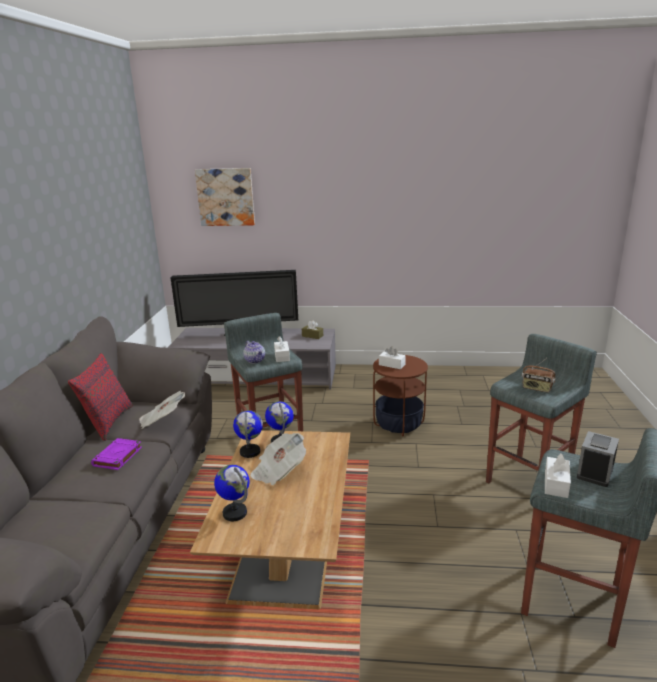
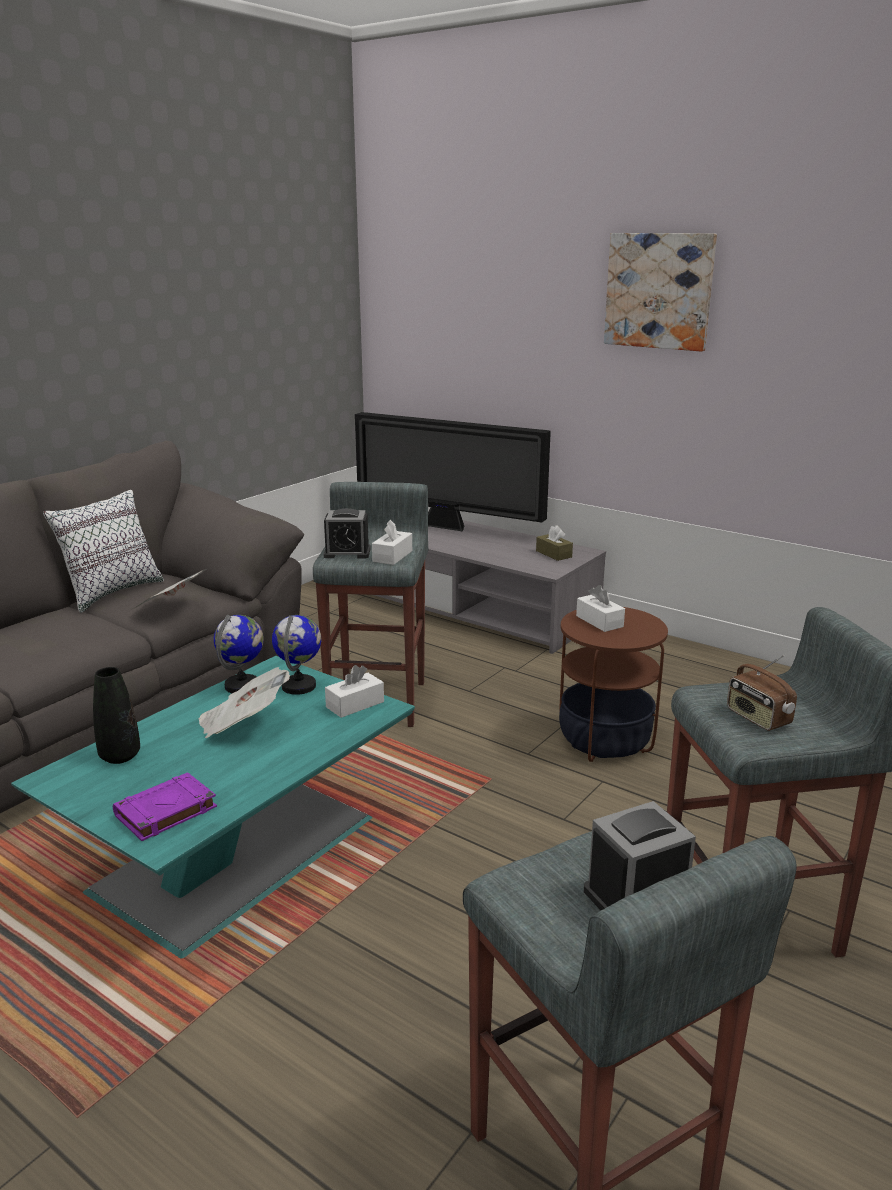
camera: 30 degrees right, 0 degrees up
(109, 423) = (113, 593): red pillow -> white pillow
(117, 457) = (65, 635): purple book -> purple book (165, 812)
(226, 197) = (460, 290): picture -> picture (659, 291)
(235, 513) = (120, 756): globe -> black vase
(255, 360) = (347, 553): teapot -> alarm clock
(286, 544) = (239, 851): brown coffee table -> turquoise coffee table
(556, 484) = (528, 883): white tissue box -> white tissue box (355, 704)

